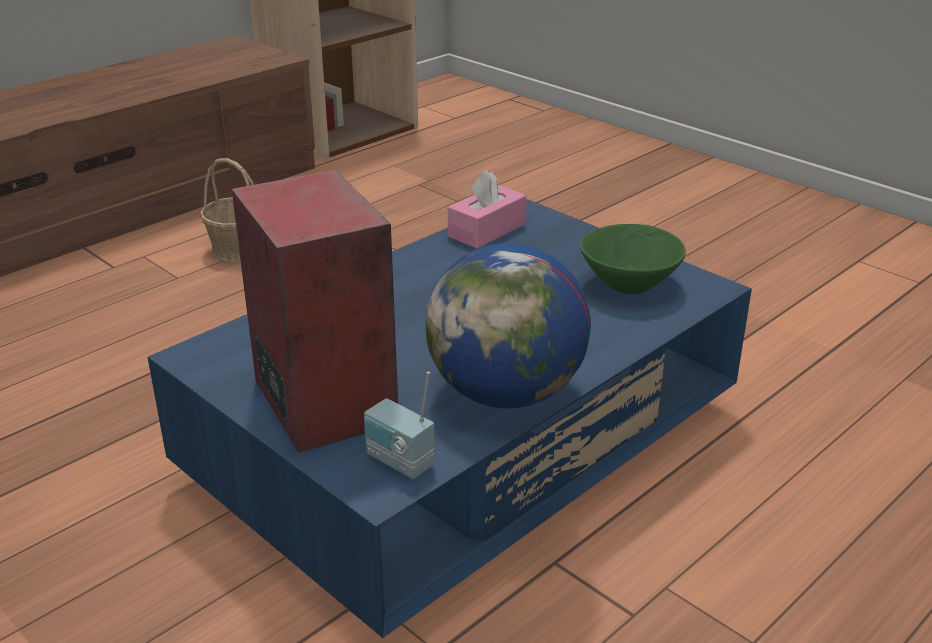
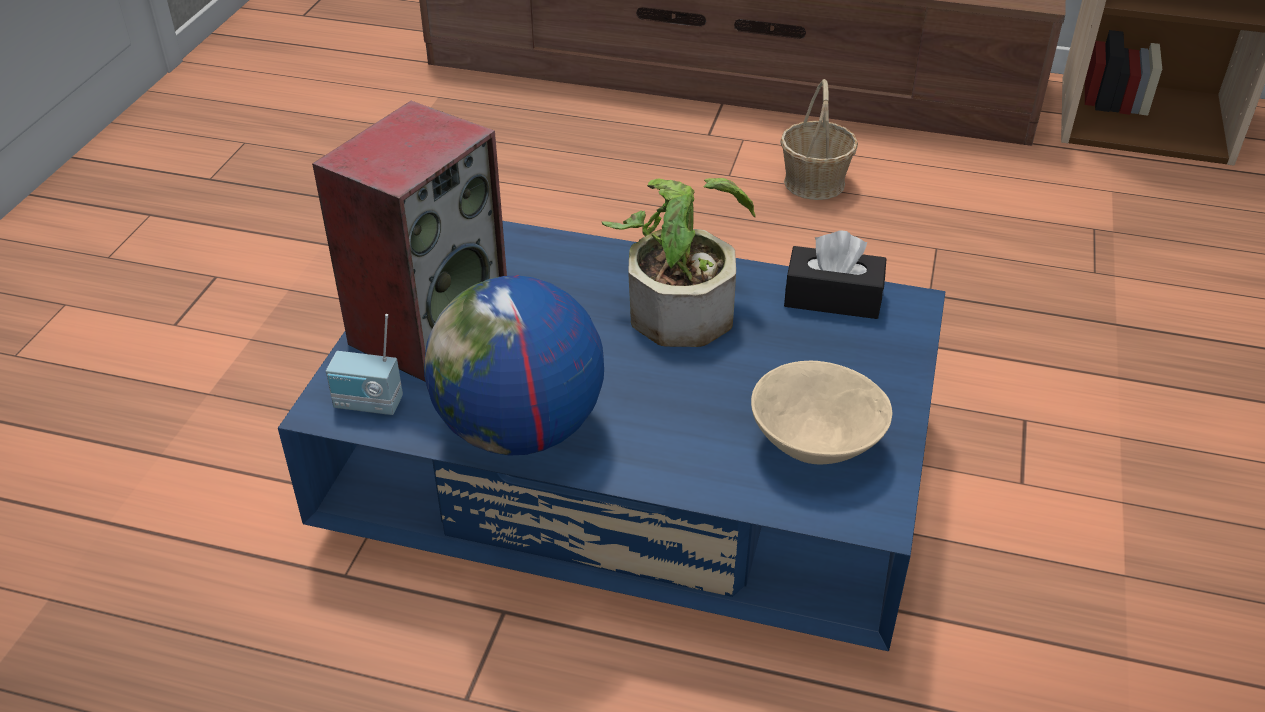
camera: 60 degrees right, 10 degrees up
(399, 462) = (368, 405): radio -> radio turned 90 degrees counterclockwise
(427, 284) = (679, 303): none -> potted plant
(487, 230) = (833, 298): pink tissue box -> black tissue box
(630, 284) = (816, 446): green bowl -> beige bowl

